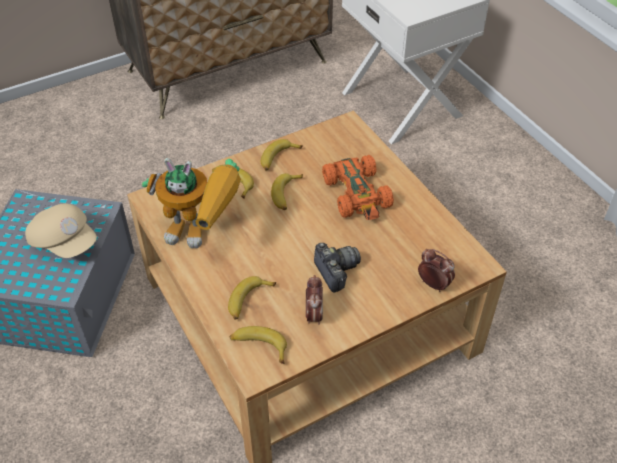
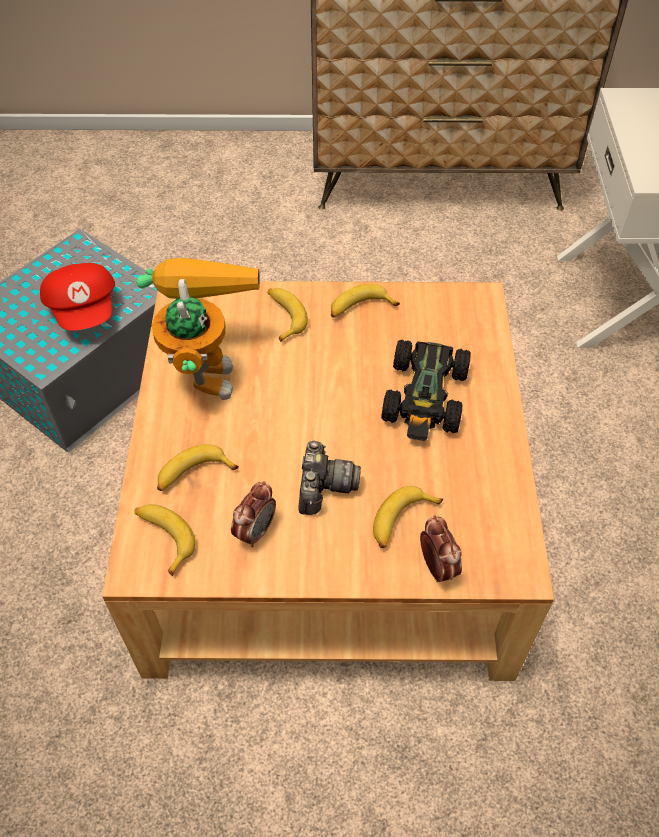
camera: 30 degrees right, 5 degrees up
(65, 242) = (85, 310): beige cap -> red cap
(203, 233) = (204, 365): toy robot -> toy robot turned 135 degrees counterclockwise
(286, 195) = (336, 359): banana -> banana (401, 521)
(357, 194) = (425, 397): orange toy car -> black toy car

